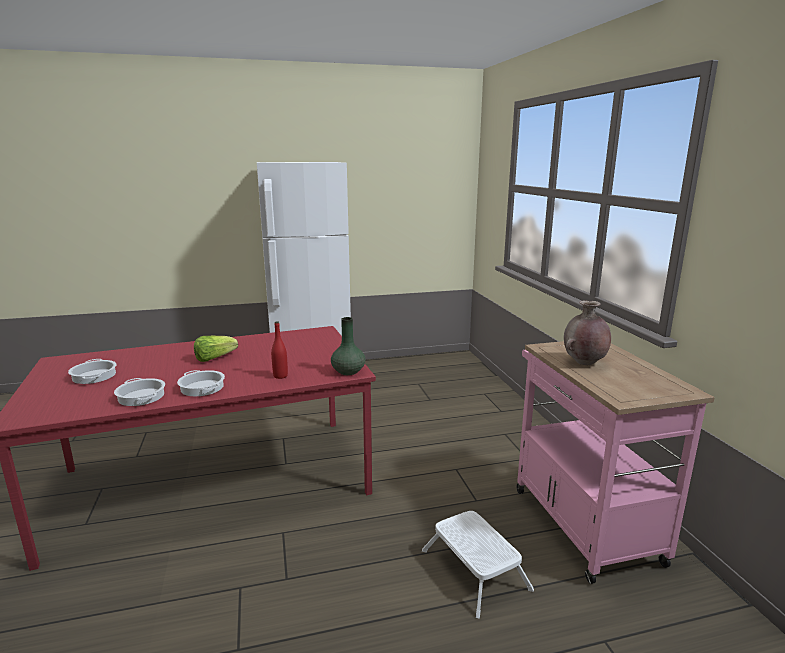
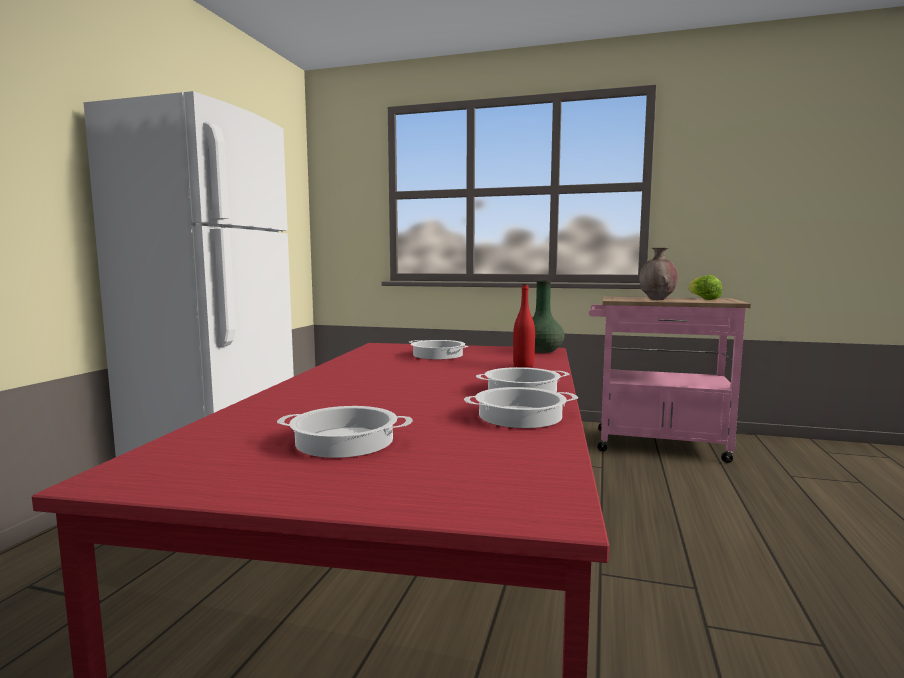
camera: 60 degrees left, 10 degrees down
(214, 358) = (399, 380): lettuce -> lettuce (703, 299)
(300, 350) = (438, 355): none -> cooking pot
(474, 570) = (703, 493): white step ladder -> none

